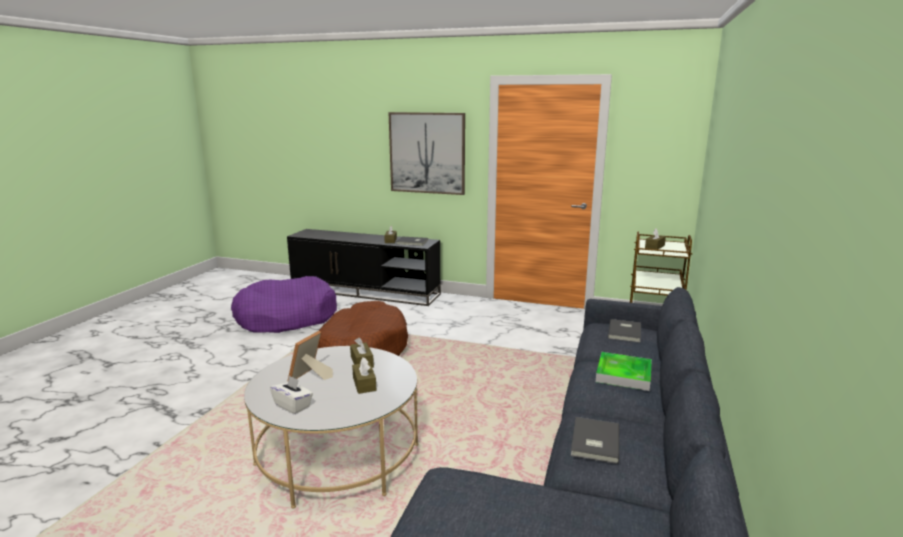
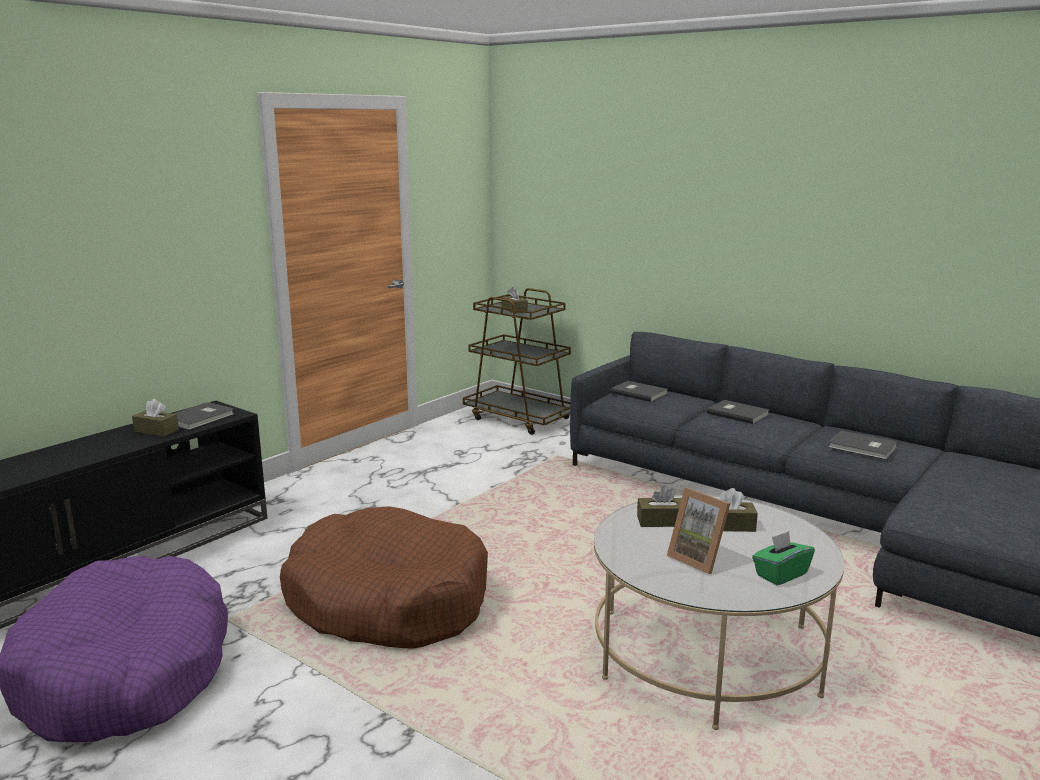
camera: 70 degrees left, 0 degrees up
(293, 405) = (780, 574): white tissue box -> green tissue box
(427, 153) = (166, 241): picture -> none
(623, 374) = (737, 413): tray -> grey book

